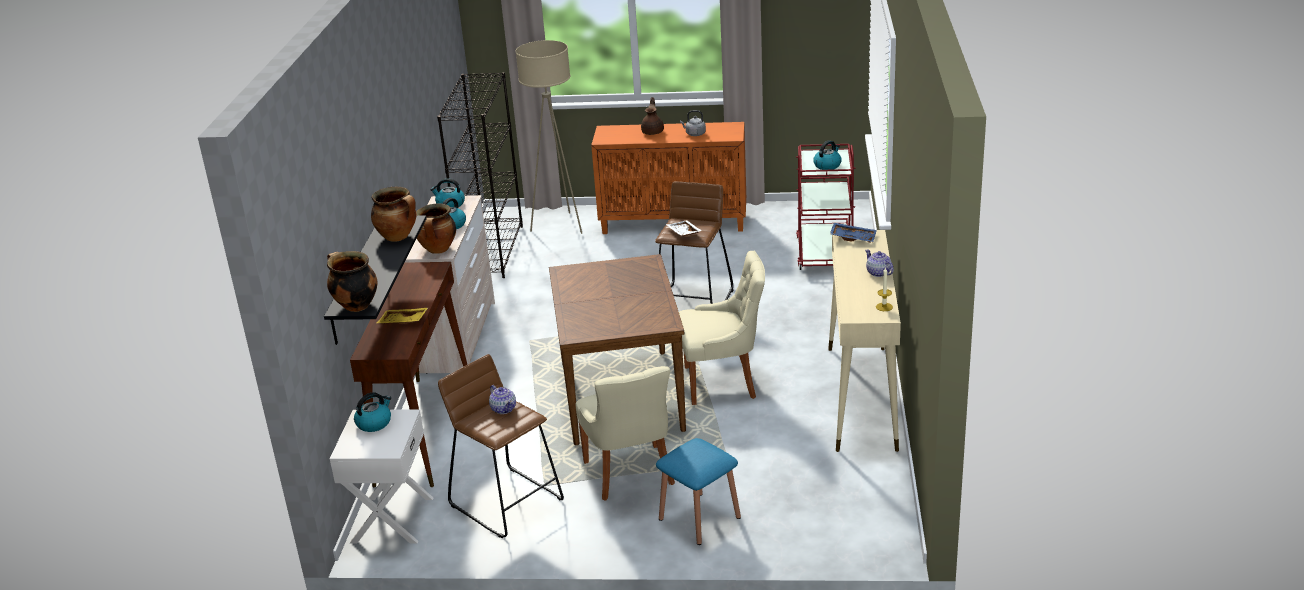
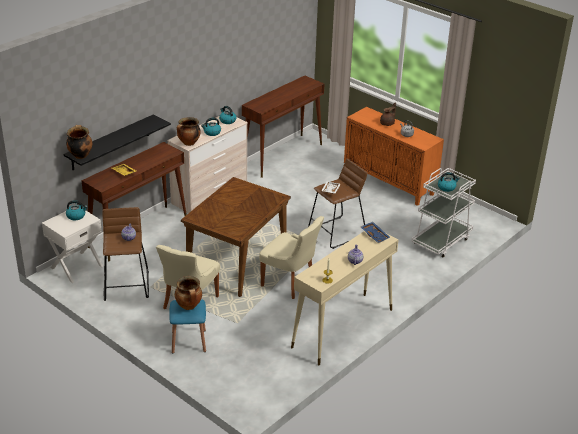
camera: 35 degrees right, 5 degrees up
(398, 237) = (143, 129): cooking pot -> cooking pot (189, 306)
(492, 251) = (282, 155): black bookcase -> brown console table
(559, 226) = (331, 156): beige floor lamp -> none
(825, 253) = (441, 241): red cart -> white cart

